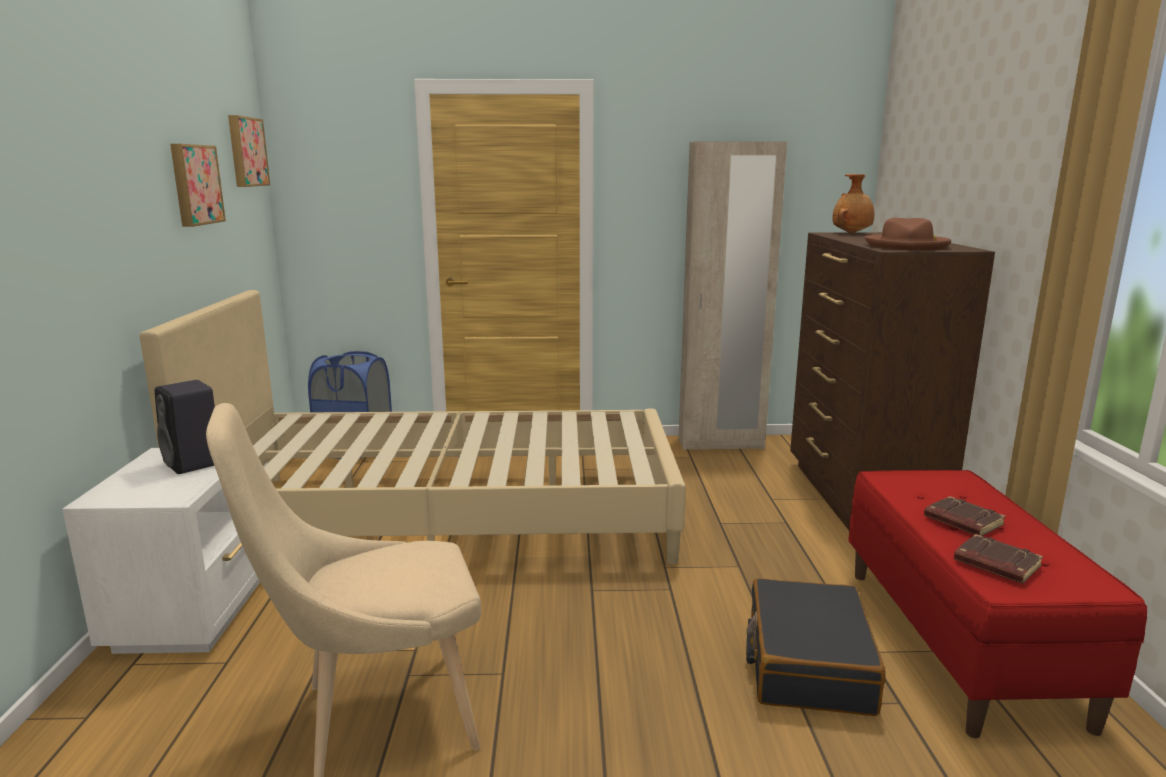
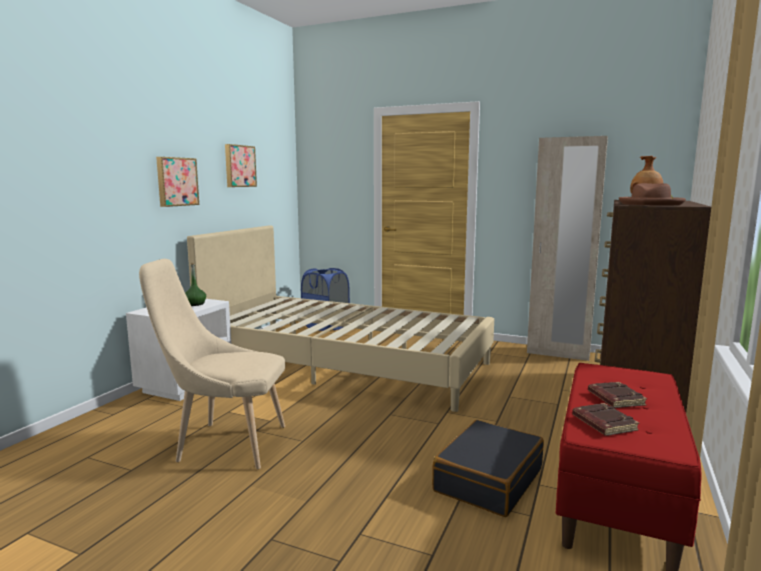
camera: 25 degrees right, 5 degrees down
(195, 463) = (195, 304): black speaker -> green bottle
(246, 152) = (280, 151): picture -> picture (176, 181)

